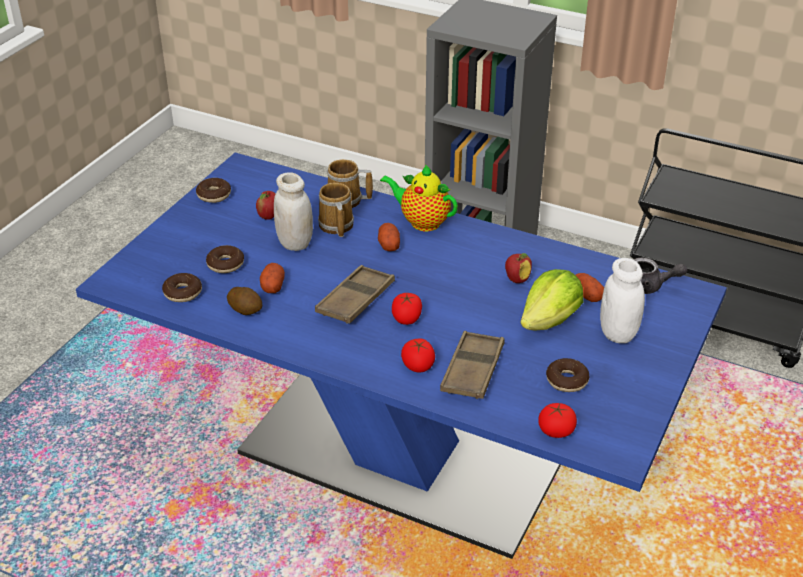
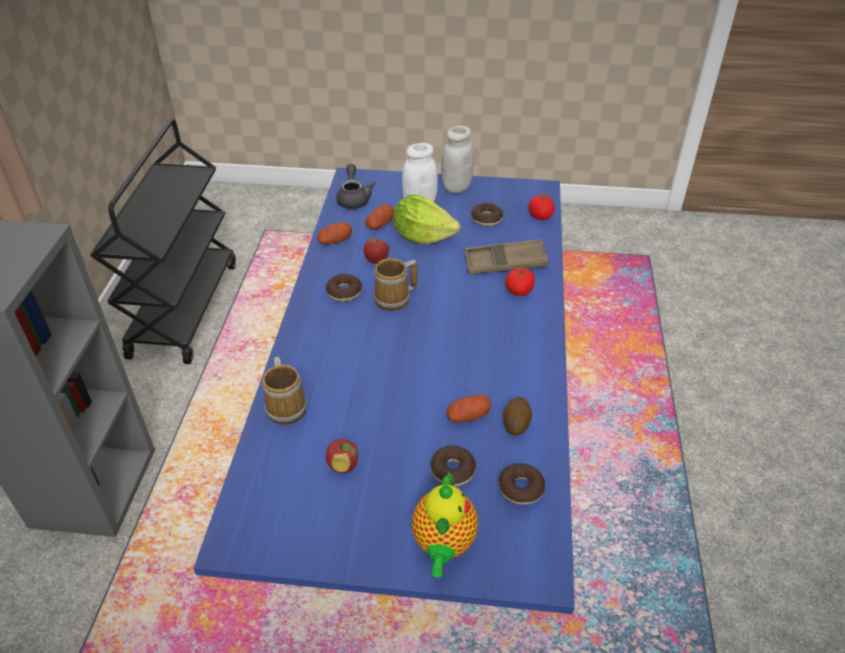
camera: 110 degrees left, 5 degrees up
(214, 195) = (314, 544): donut -> donut (344, 292)
(295, 243) = (386, 424): white jar -> white jar (456, 187)
(335, 226) = (341, 400): mug -> mug (395, 299)
(355, 300) = (456, 349): brown tray -> none
(388, 244) = (358, 351): potato -> potato (335, 241)
(406, 319) = (465, 311): tomato -> none
(422, 222) = (309, 337): teapot -> teapot (443, 545)

